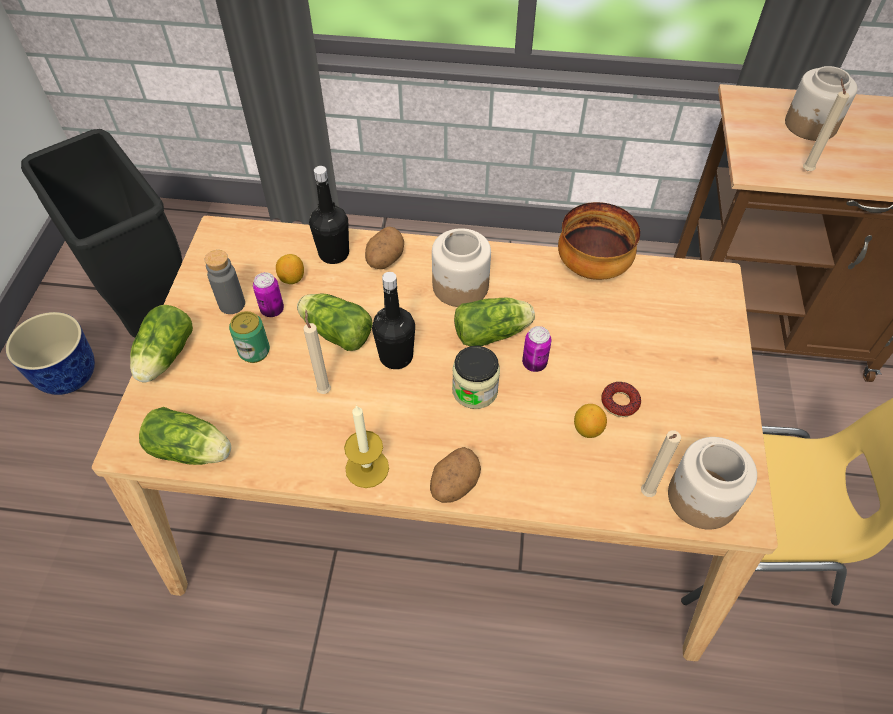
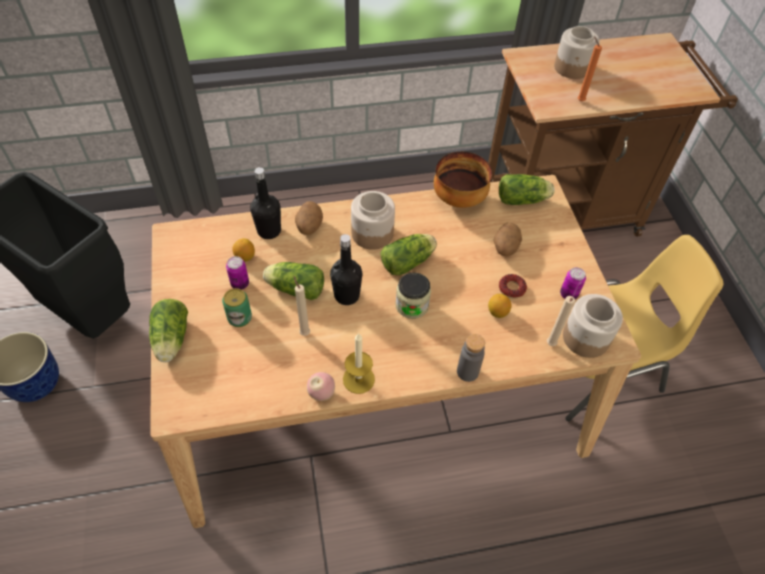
camera: 20 degrees left, 0 degrees up
(193, 451) = (225, 402): lettuce -> lettuce (523, 200)
(232, 304) = (206, 287): grey bottle -> grey bottle (467, 372)
(313, 474) = (321, 394): none -> apple
(454, 485) = (423, 374): potato -> potato (505, 248)
(534, 363) = (445, 276): can -> can (568, 294)
(805, 169) = (579, 100): beige candle -> orange candle

